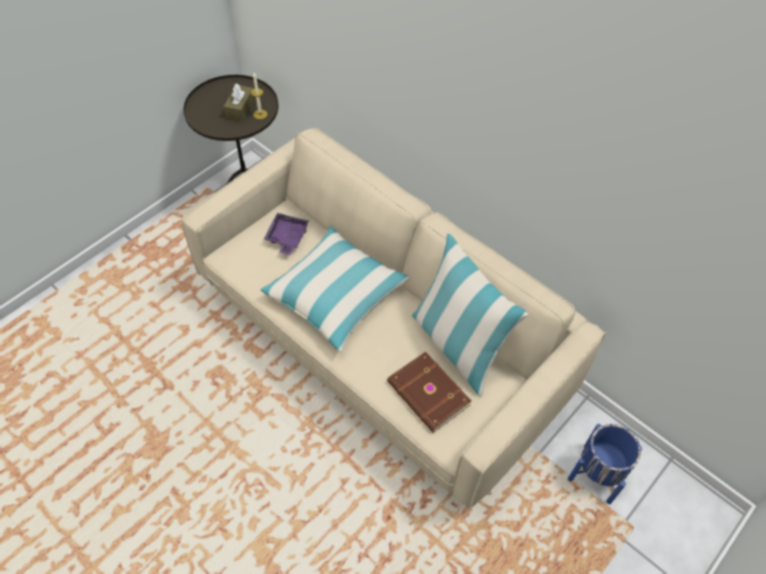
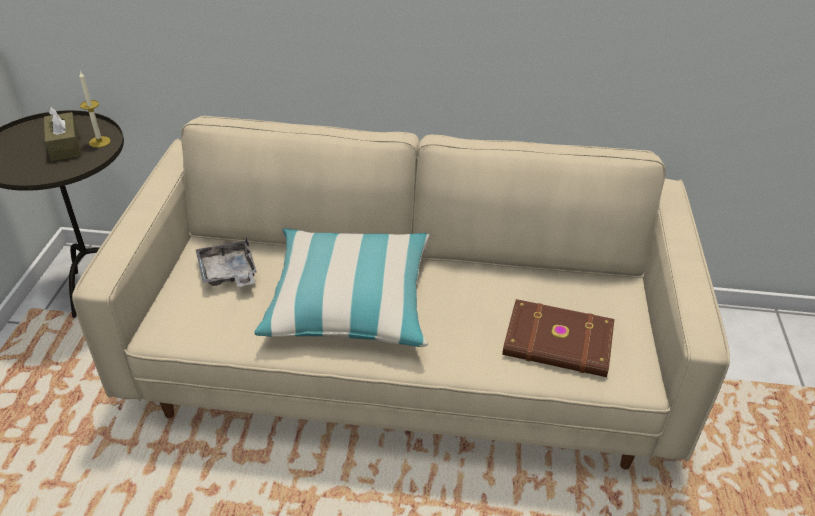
camera: 35 degrees left, 15 degrees down
(287, 237) = (228, 273): purple tray -> grey tray
(457, 345) = (535, 282): pillow -> none
(597, 473) = (736, 361): blue planter -> none

